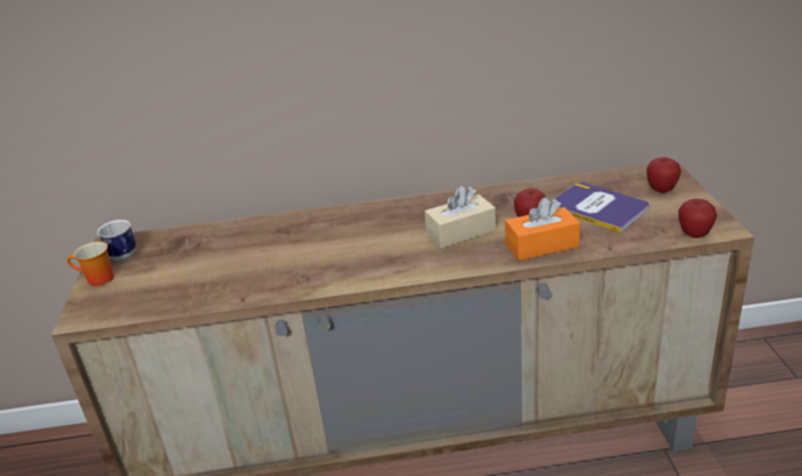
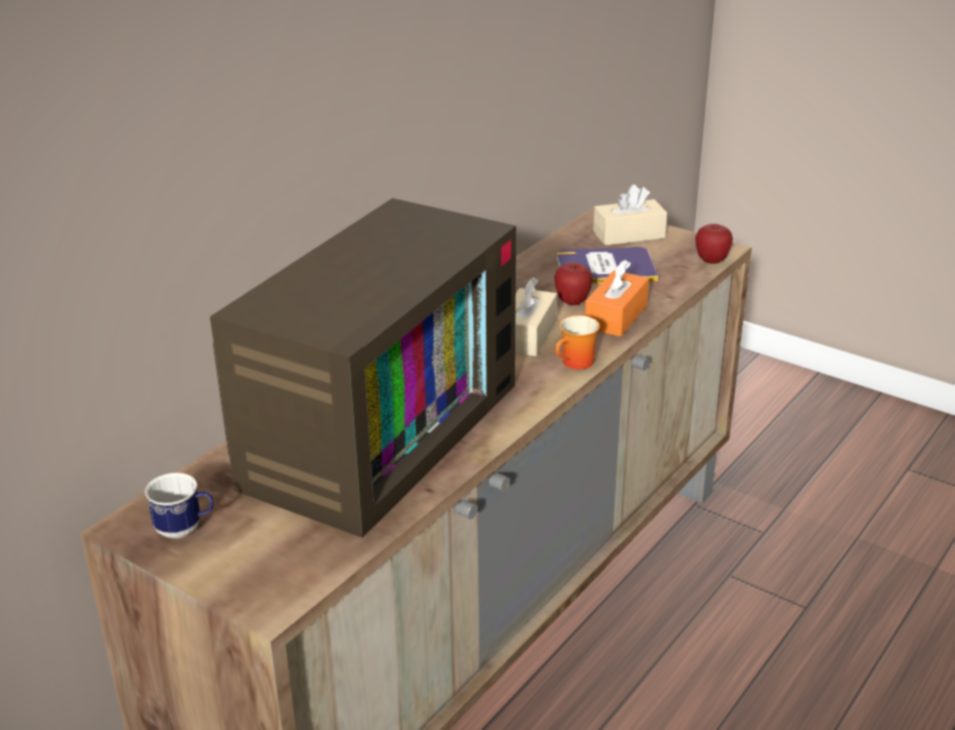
camera: 50 degrees left, 0 degrees up
(97, 280) = (201, 567): mug -> mug (577, 364)
(282, 250) = (376, 430): none -> television
(661, 190) = (629, 235): apple -> beige tissue box

